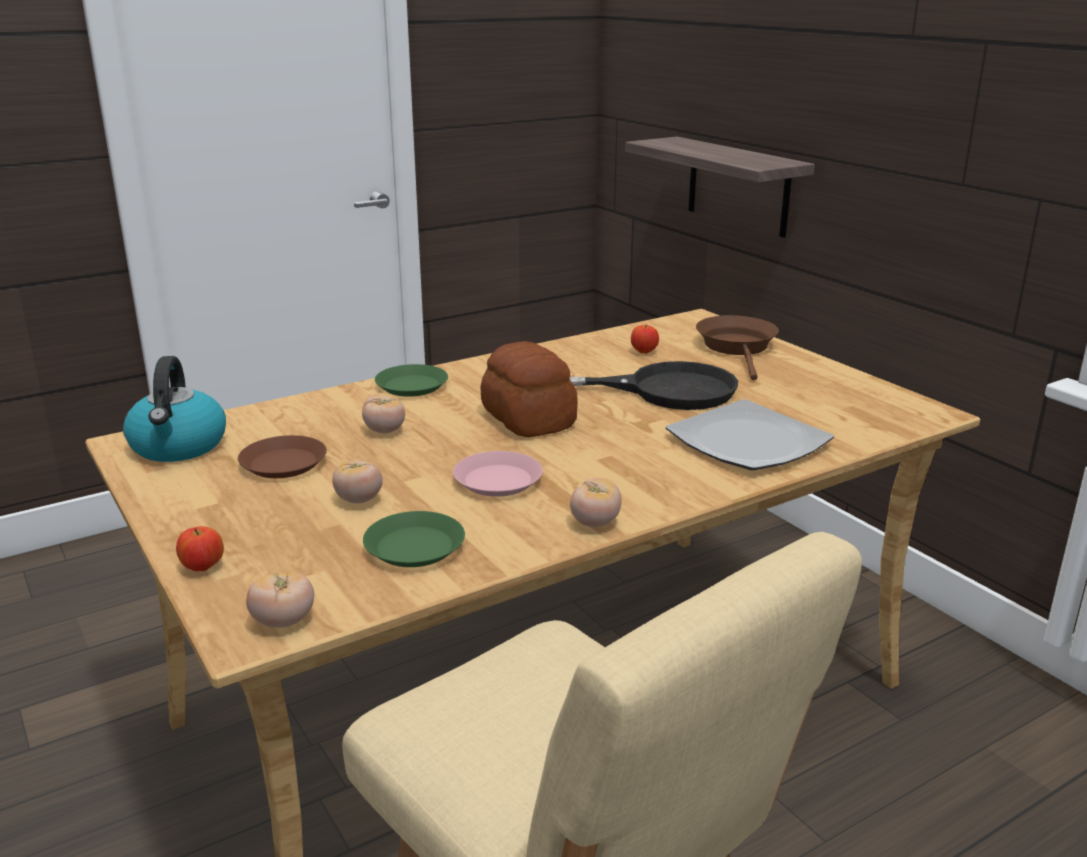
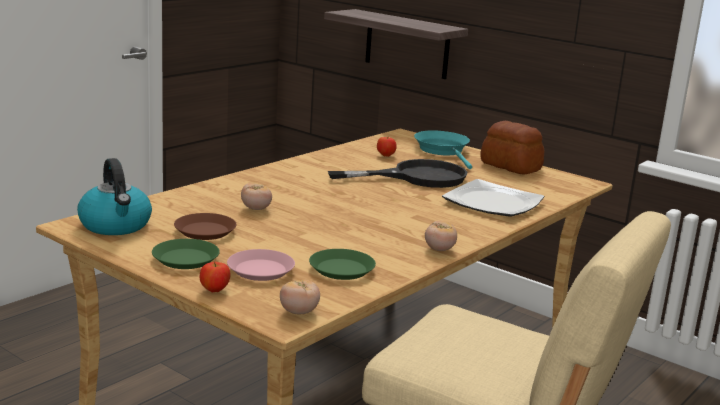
camera: 20 degrees left, 5 degrees down
(359, 500) = (279, 248): tomato -> none
(411, 386) = (247, 182): green plate -> green plate (185, 259)
(498, 481) = (360, 232): pink plate -> pink plate (261, 270)
(529, 418) = (346, 197): bread -> bread (510, 166)
(738, 347) = (443, 151): brown frying pan -> turquoise frying pan

